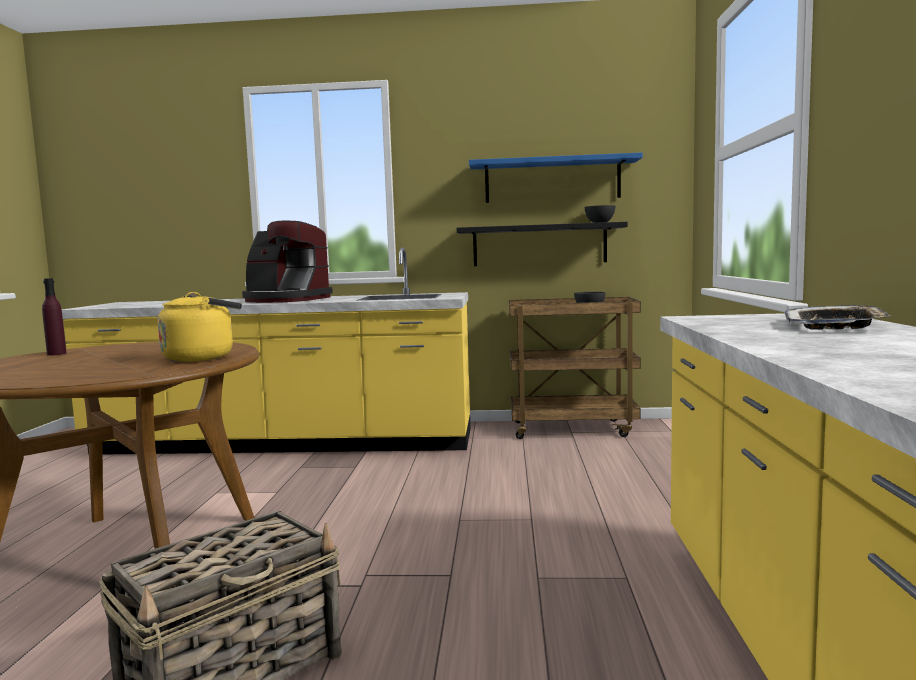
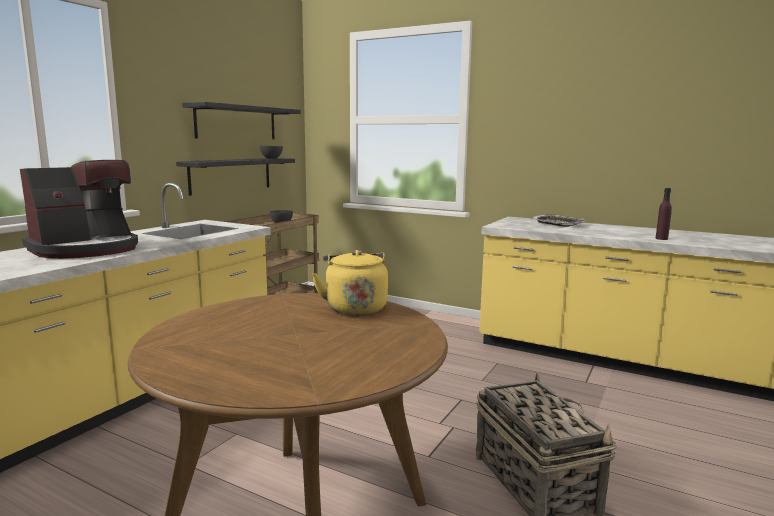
camera: 65 degrees left, 5 degrees up
(56, 354) = (185, 355): purple bottle -> purple bottle (661, 238)
(552, 180) = (236, 122): blue shelf -> black shelf

